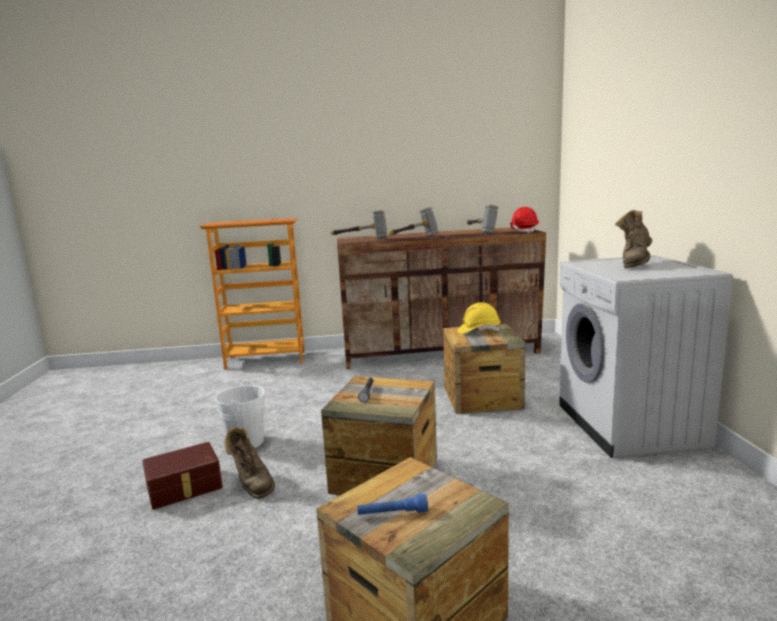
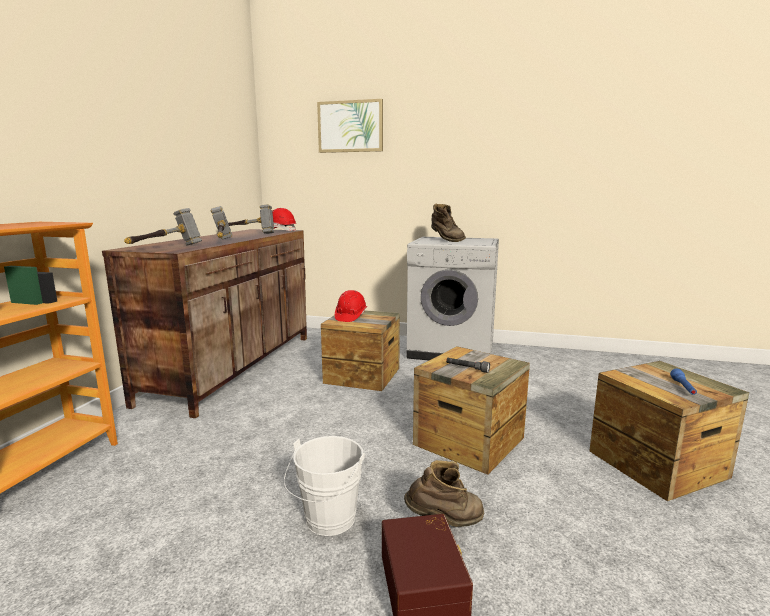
camera: 70 degrees left, 0 degrees up
(478, 331) = (350, 317): yellow hard hat -> red hard hat
(614, 105) = (350, 126): none -> picture

